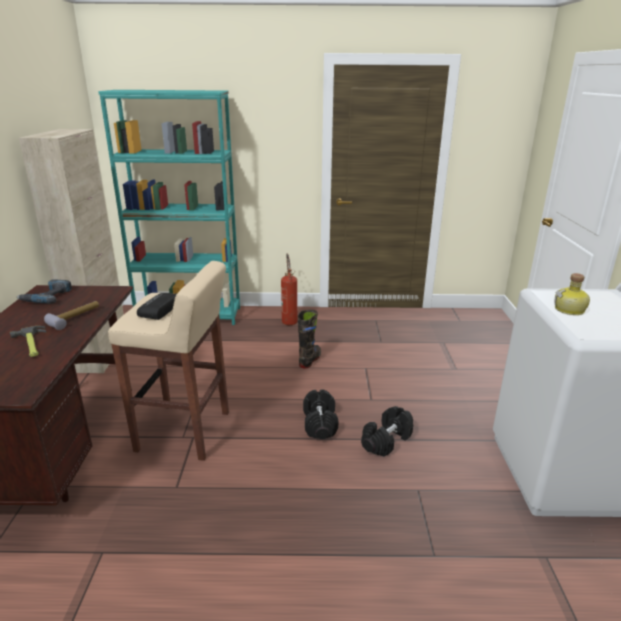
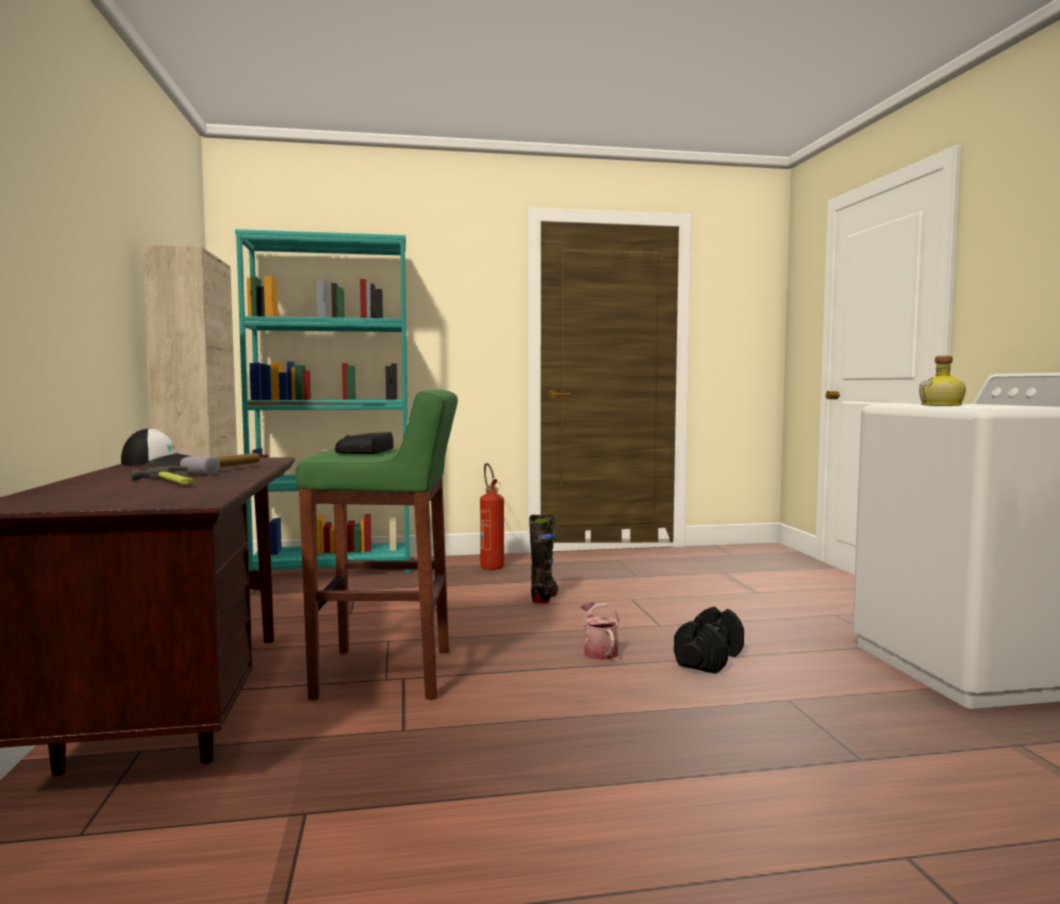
camera: 10 degrees left, 20 degrees down
(47, 296) = (162, 463): power drill -> cap
(185, 432) = (387, 674): beige stool -> green stool
(320, 424) = (598, 651): black dumbbell -> watering can

